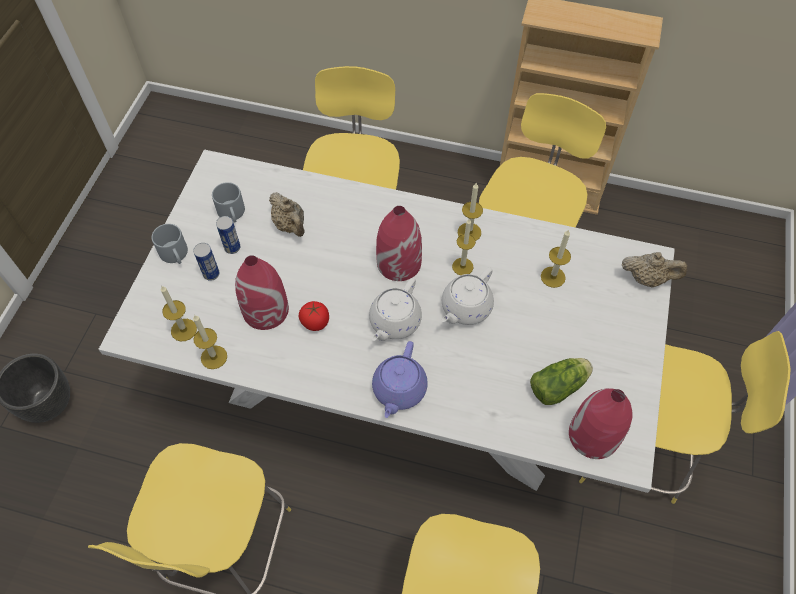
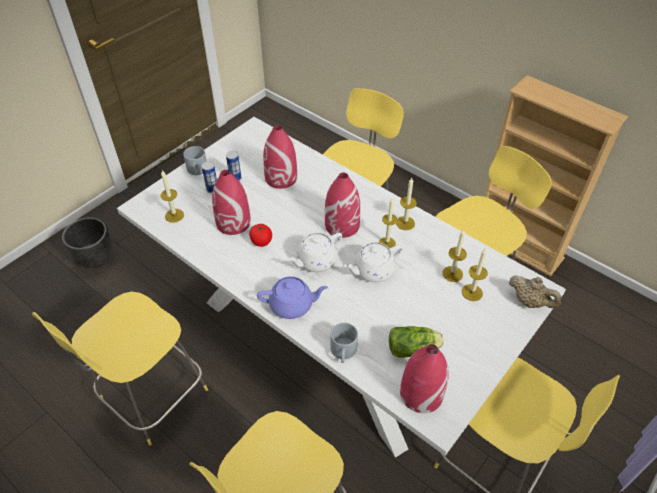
camera: 25 degrees right, 10 degrees down
(214, 357) = (182, 238): candle -> candle (472, 292)
(233, 213) = (248, 159): grey mug -> grey mug (344, 352)
(290, 226) = (281, 178): beige teapot -> red vase
(399, 390) = (292, 305): purple teapot -> purple teapot turned 135 degrees counterclockwise

